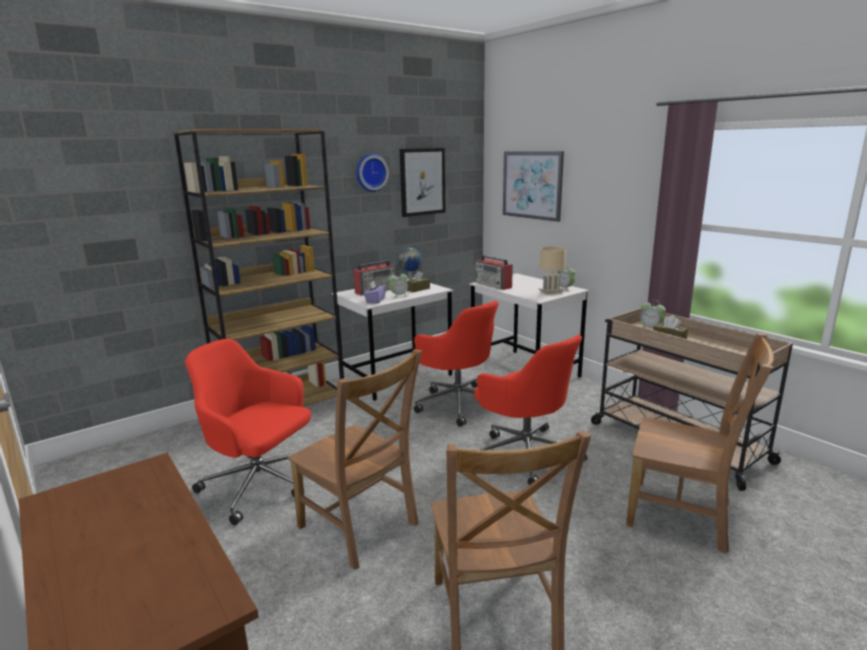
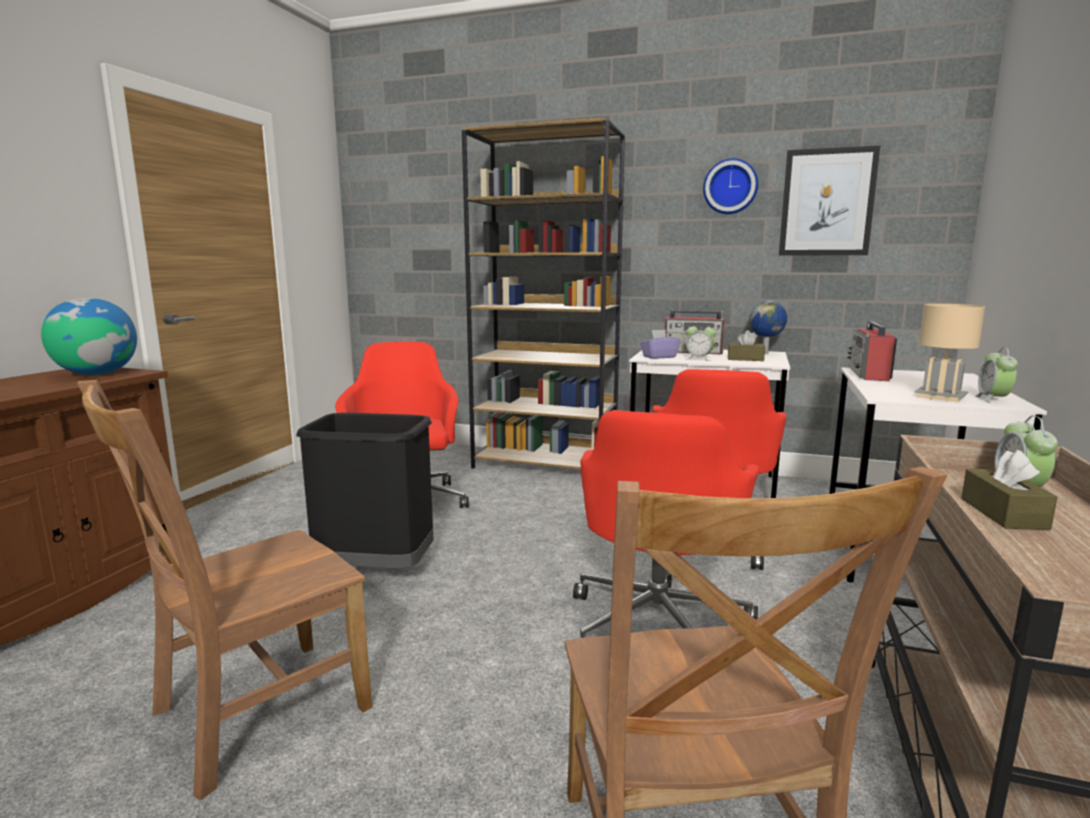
camera: 55 degrees right, 5 degrees down
(117, 490) = (97, 374): none -> globe
(360, 528) = (375, 571): brown chair -> black trash can
(532, 185) = (1023, 195): picture -> none

